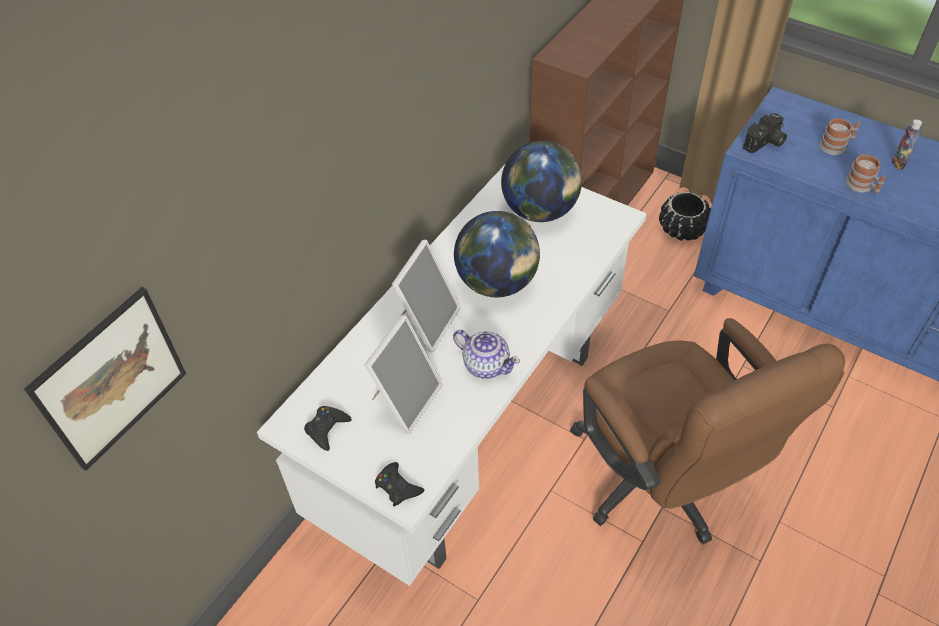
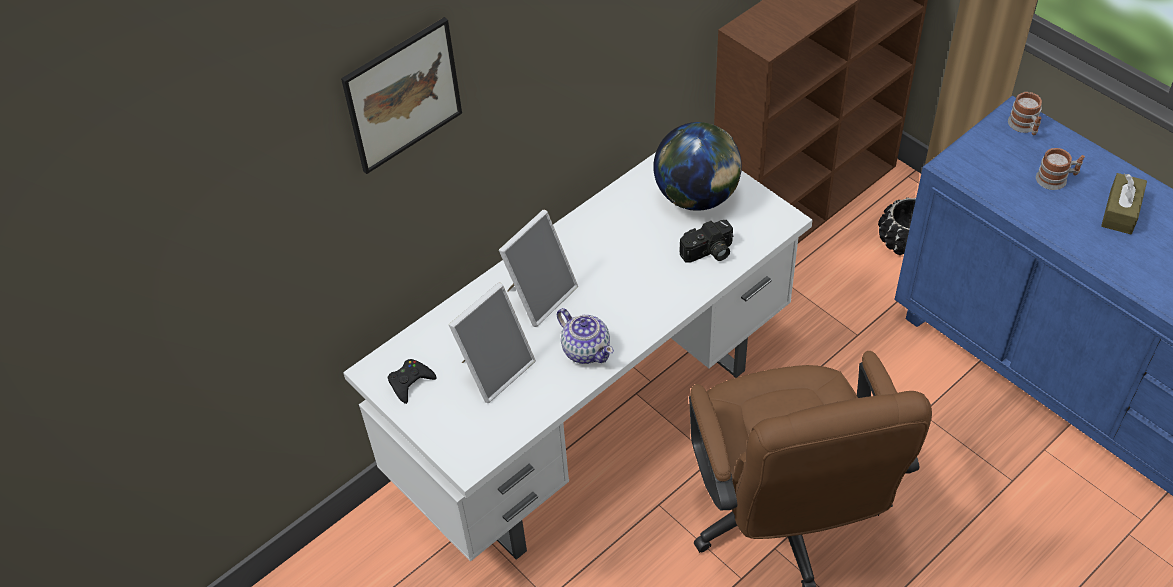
camera: 15 degrees right, 0 degrees up
(110, 379) = (206, 292): picture -> picture (403, 95)
(397, 487) = (462, 451): black game controller -> none
(497, 283) = (624, 267): globe -> none
(765, 143) = (973, 162): camera -> camera (708, 253)
(862, 187) = (1065, 232): mug -> mug (1024, 126)
(898, 163) = (1121, 211): bottle -> brown tissue box

